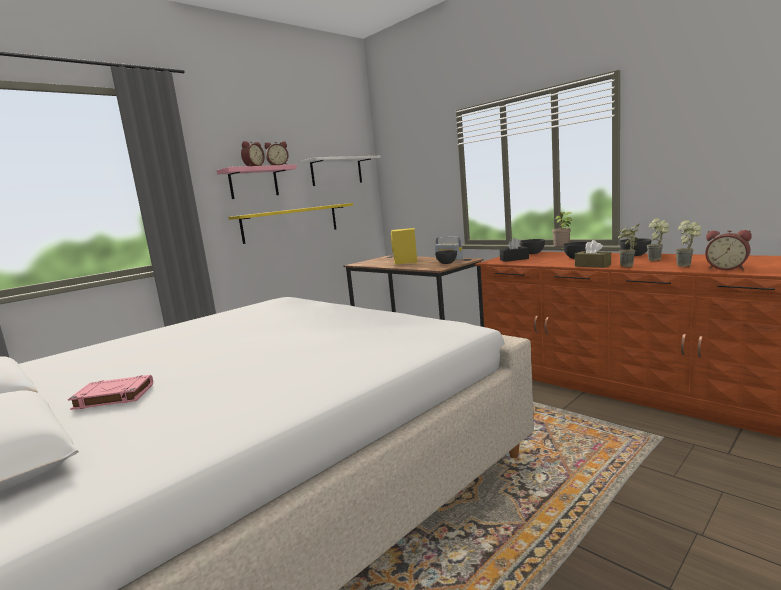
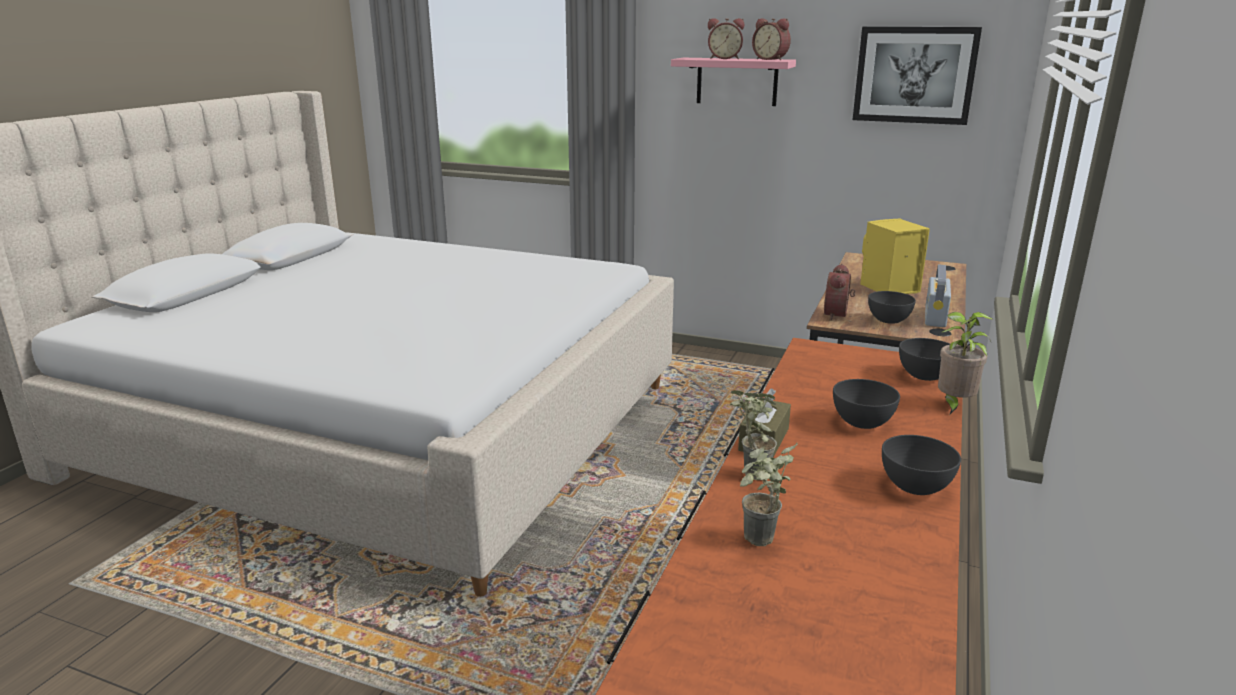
camera: 65 degrees right, 10 degrees up
(113, 397) = (278, 289): pink book -> none
(291, 223) = (788, 155): yellow shelf -> none
(336, 171) = (914, 75): white shelf -> picture
(514, 259) = (840, 364): black tissue box -> none
(658, 260) = (840, 512): potted plant -> none
(727, 268) = (725, 590): alarm clock -> alarm clock (838, 315)

